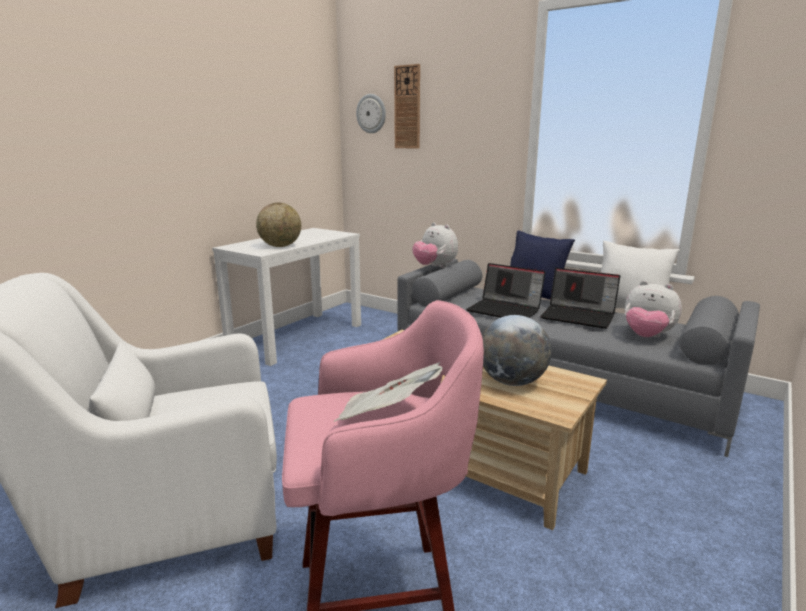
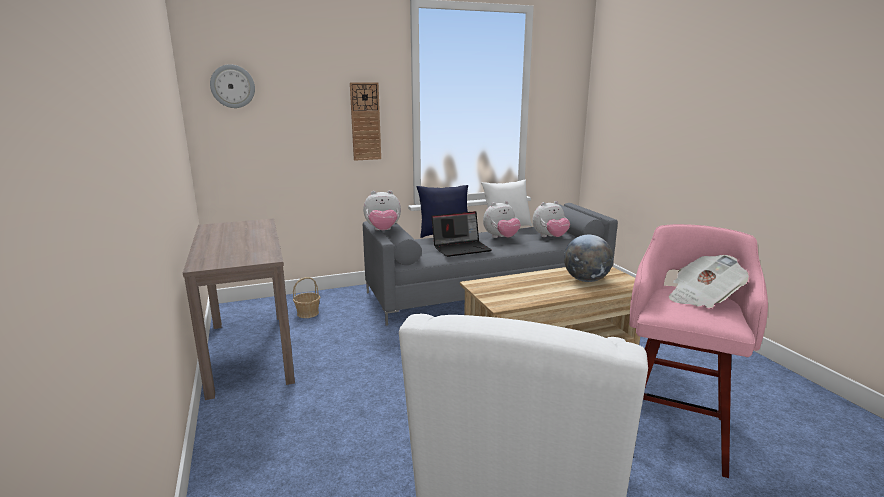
camera: 55 degrees left, 0 degrees up
(280, 246) = (256, 248): globe -> none
(297, 336) = (249, 351): white console table -> brown console table
(376, 330) = (308, 313): none -> basket
(407, 107) = (283, 81): wall clock -> wall clock (365, 121)
(579, 316) = (501, 238): laptop -> plush toy

